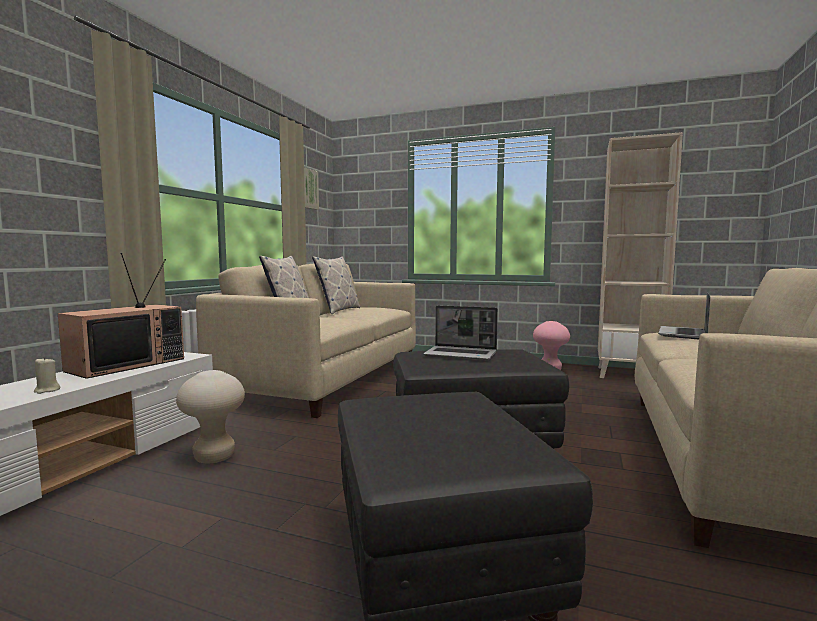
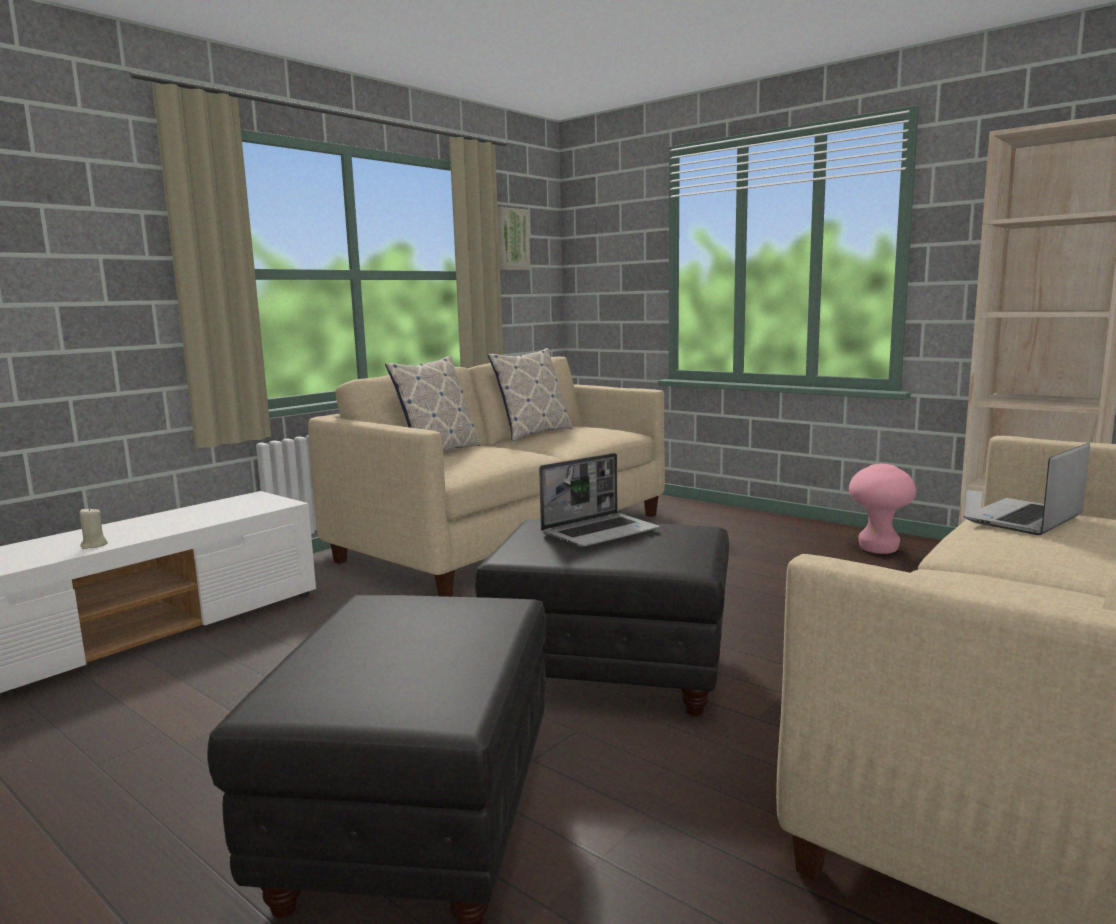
camera: 20 degrees right, 5 degrees up
(127, 364) = (202, 513): television -> none
(214, 457) = (284, 640): beige stool -> none
(461, 355) = (600, 532): laptop -> laptop turned 75 degrees counterclockwise

